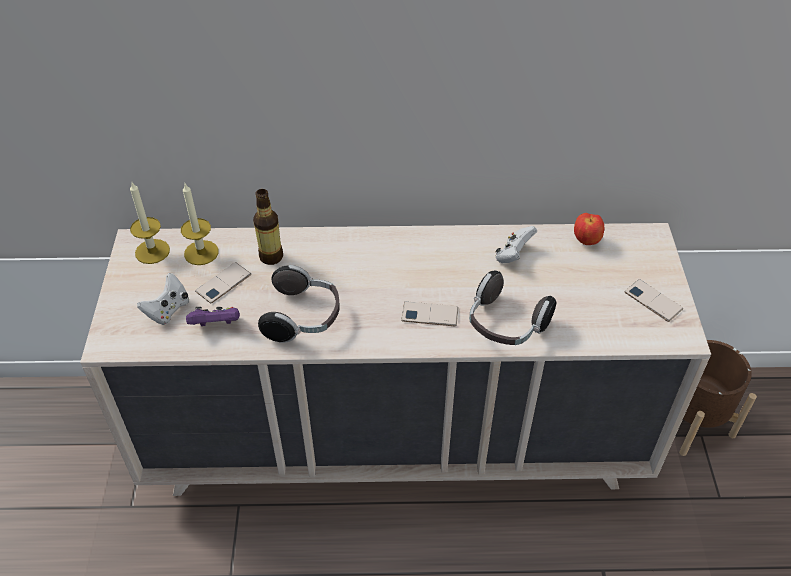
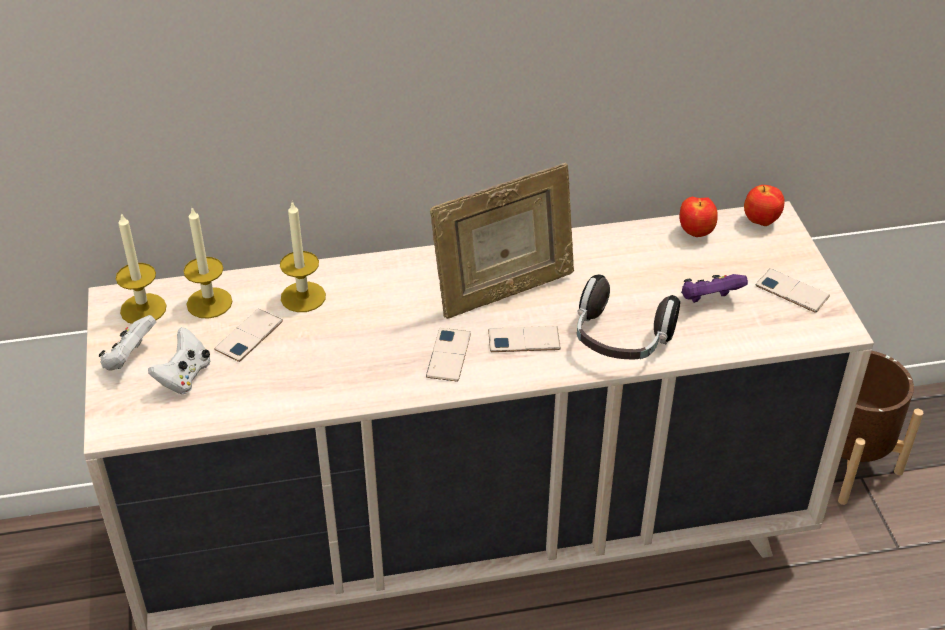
camera: 10 degrees left, 5 degrees down
(216, 325) = (253, 386): purple game controller -> purple game controller (709, 300)
(271, 256) = (303, 297): bottle -> candle
(303, 318) = (364, 363): headphones -> none
(369, 319) = (448, 355): none -> phone
(424, 272) = (504, 292): none -> picture frame
(513, 255) = (610, 259): white game controller -> white game controller (130, 358)
(640, 238) = (760, 222): none -> apple

